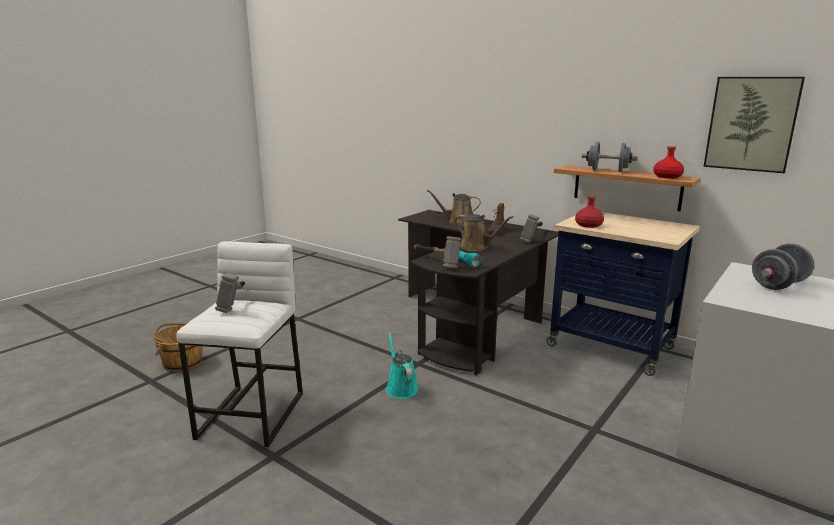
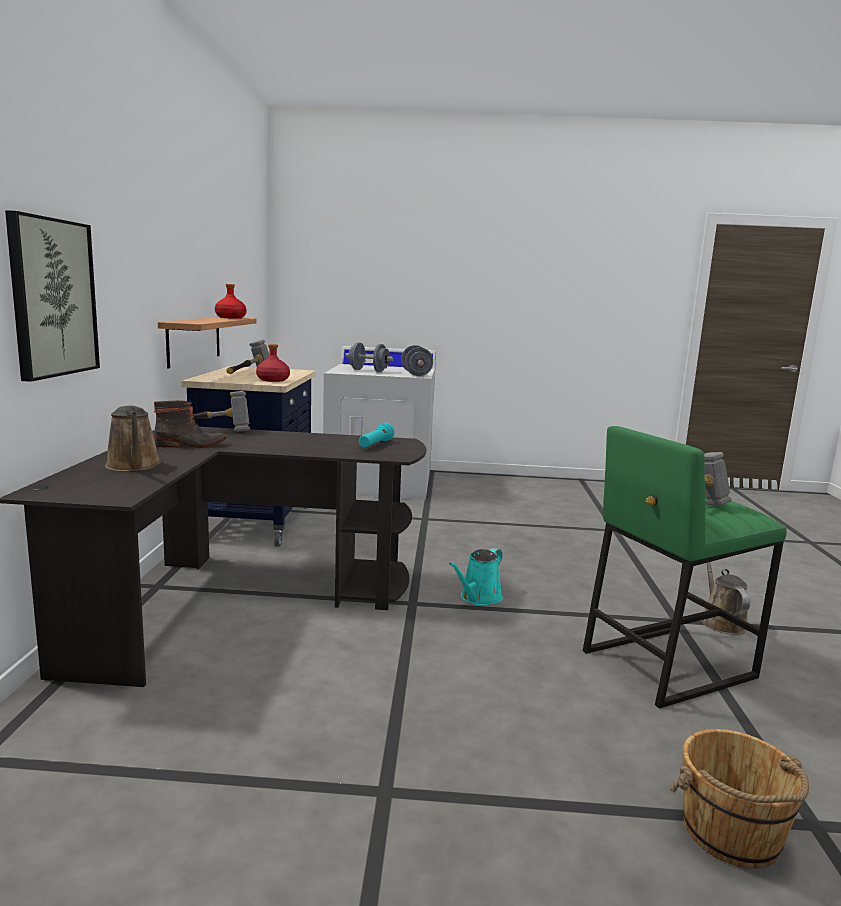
camera: 125 degrees left, 5 degrees down
(251, 415) = (668, 664): white stool -> green stool
(436, 262) = (395, 452): hammer -> hammer (249, 377)
(476, 247) = (298, 445): brown watering can -> brown watering can (721, 621)
(607, 171) = (206, 320): grey dumbbell -> grey dumbbell (416, 374)
(751, 124) = (233, 260): picture -> picture (52, 298)

